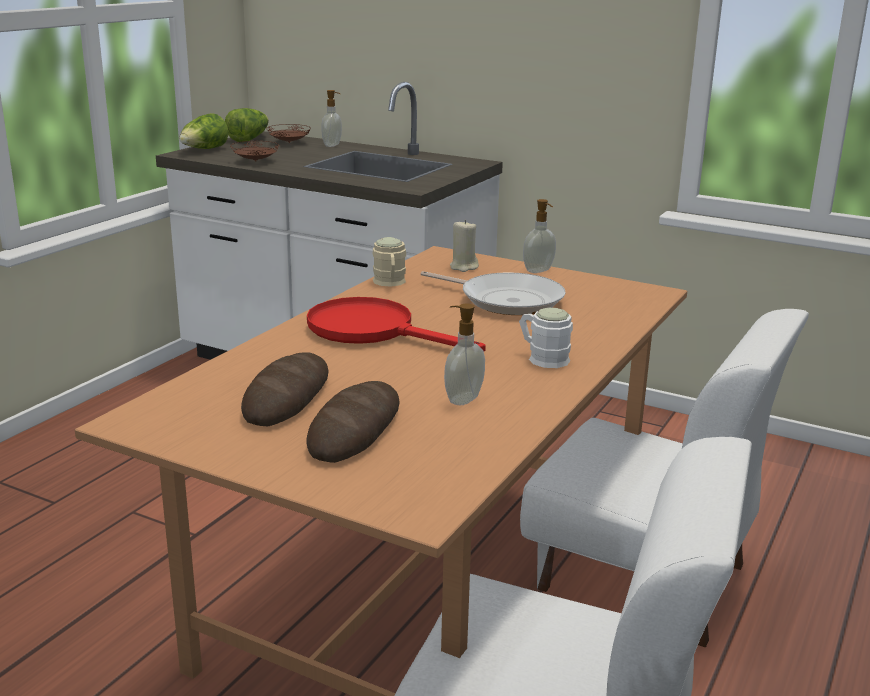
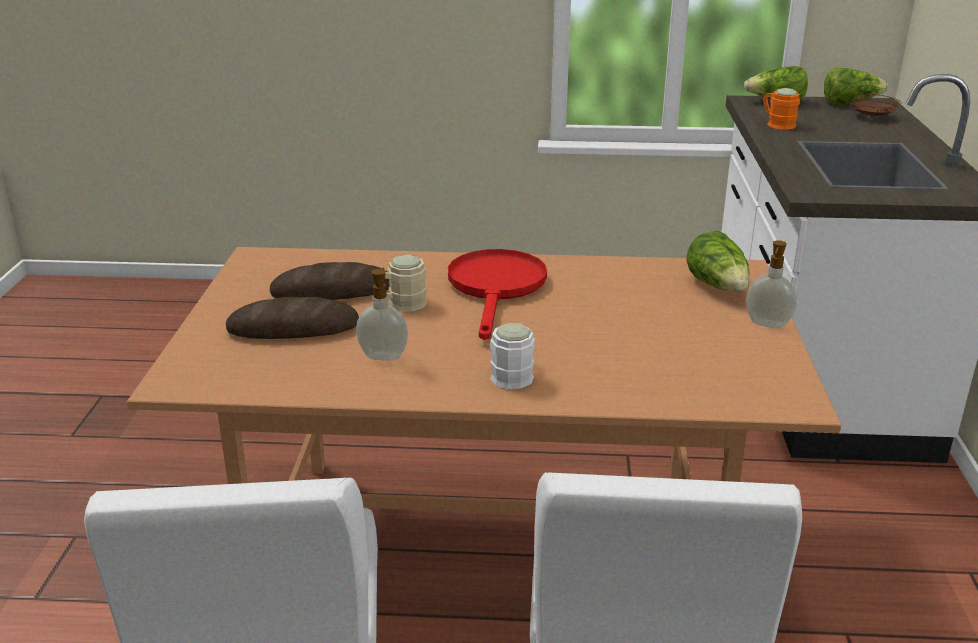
camera: 65 degrees right, 5 degrees up
(255, 161) = (776, 124): brown plate -> orange mug
(332, 145) = (902, 132): soap dispenser -> none
(390, 283) = (623, 266): beige mug -> beige mug (401, 305)
(463, 267) = (718, 287): beige candle -> lettuce
(506, 300) = (650, 326): frying pan -> none

